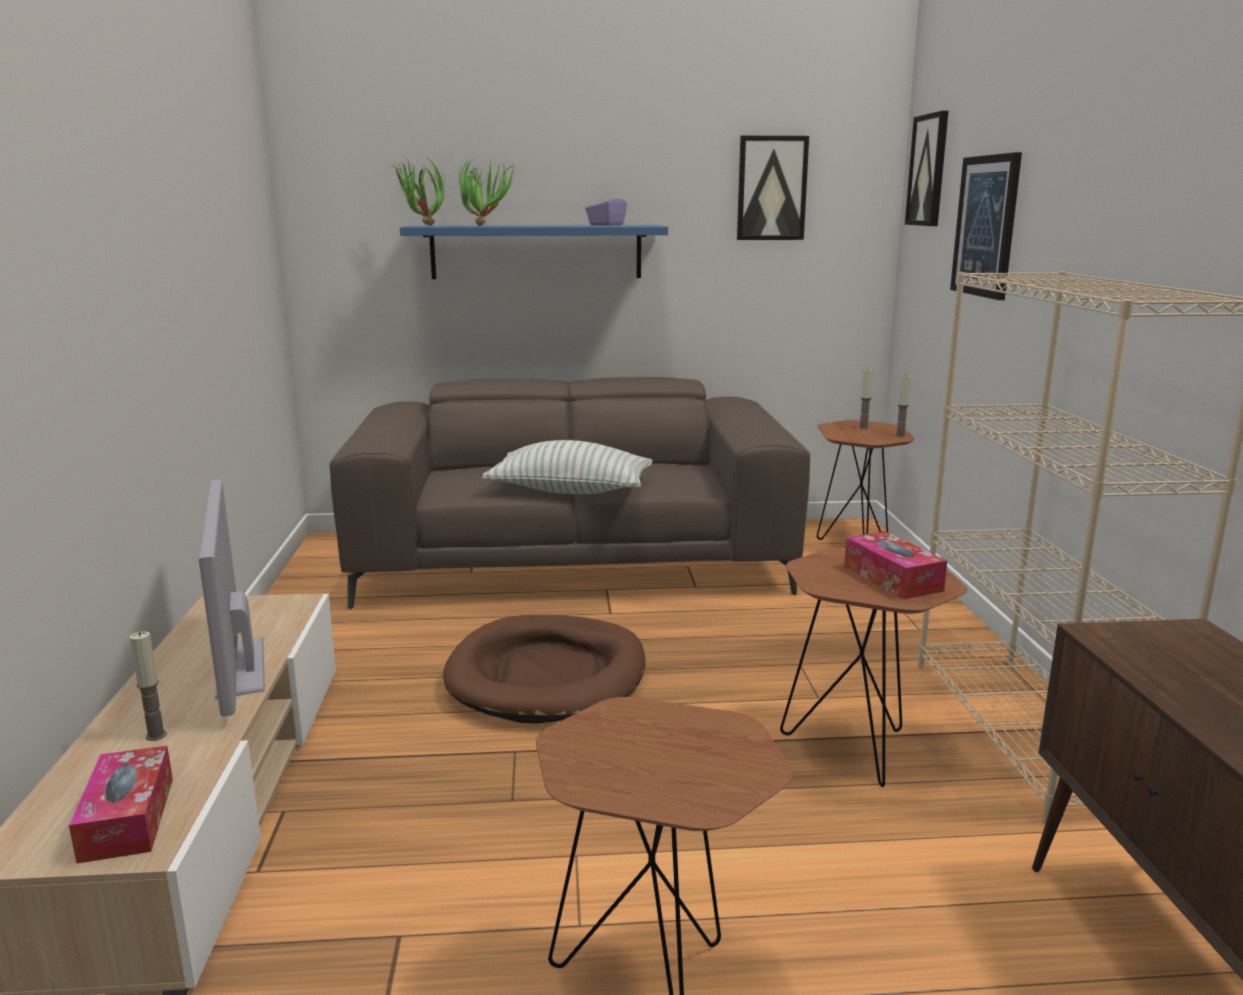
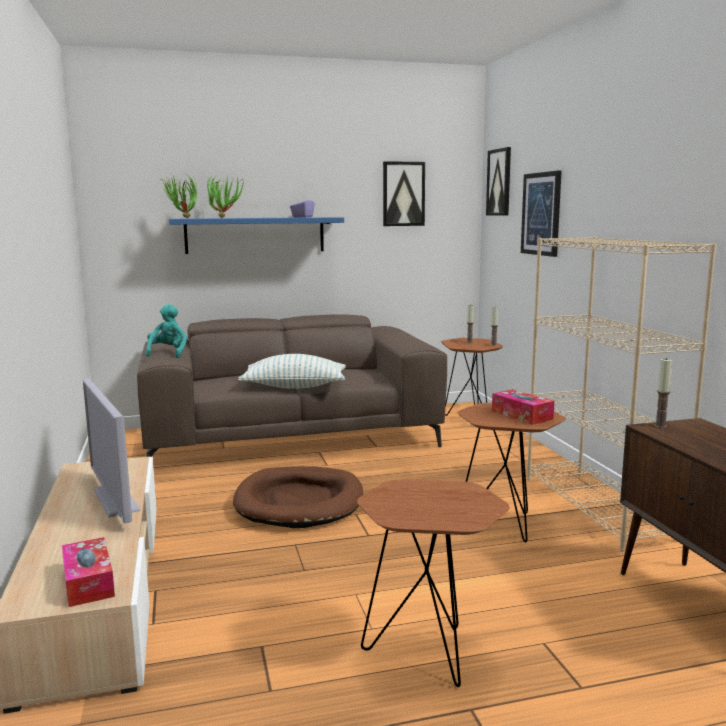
camera: 10 degrees left, 5 degrees down
(156, 735) = (80, 539): candle -> candle (660, 426)
(387, 432) = (168, 353): none -> turquoise plush toy

